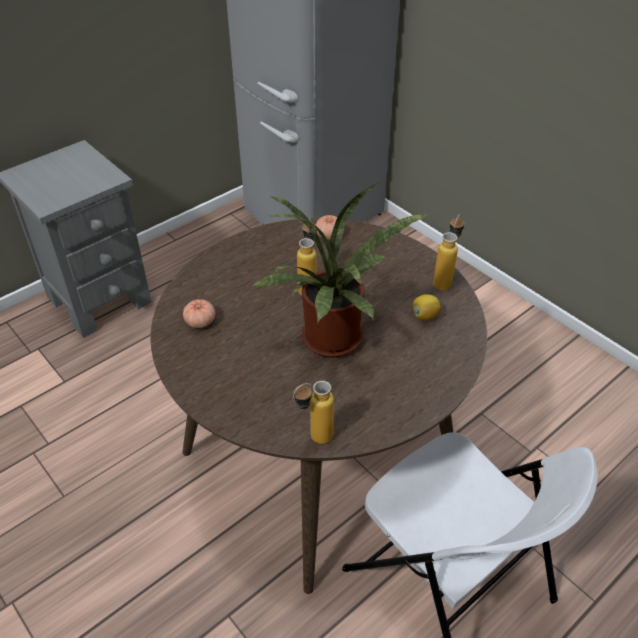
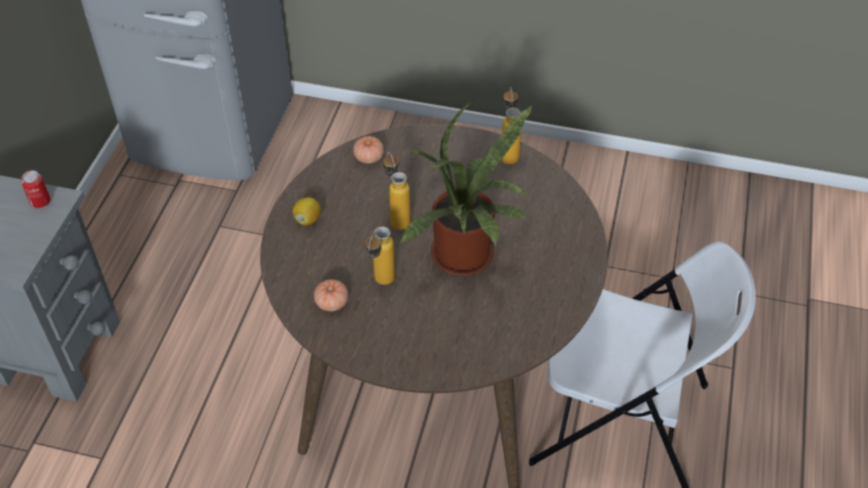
camera: 35 degrees left, 5 degrees up
(101, 174) = (40, 202): none -> can
(313, 440) = (525, 349): bottle -> bottle (380, 284)
(425, 316) = (519, 194): lemon -> lemon (307, 219)

